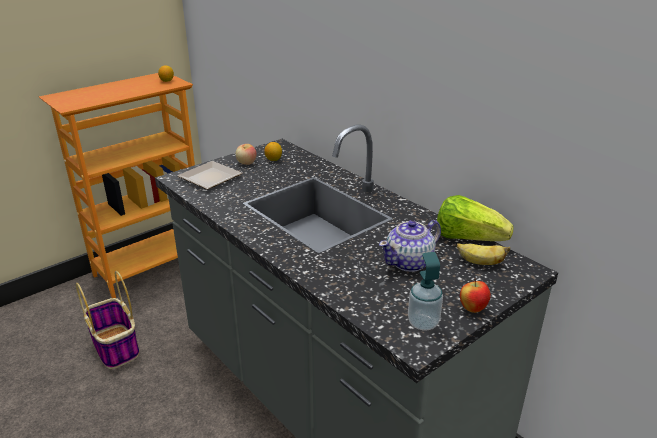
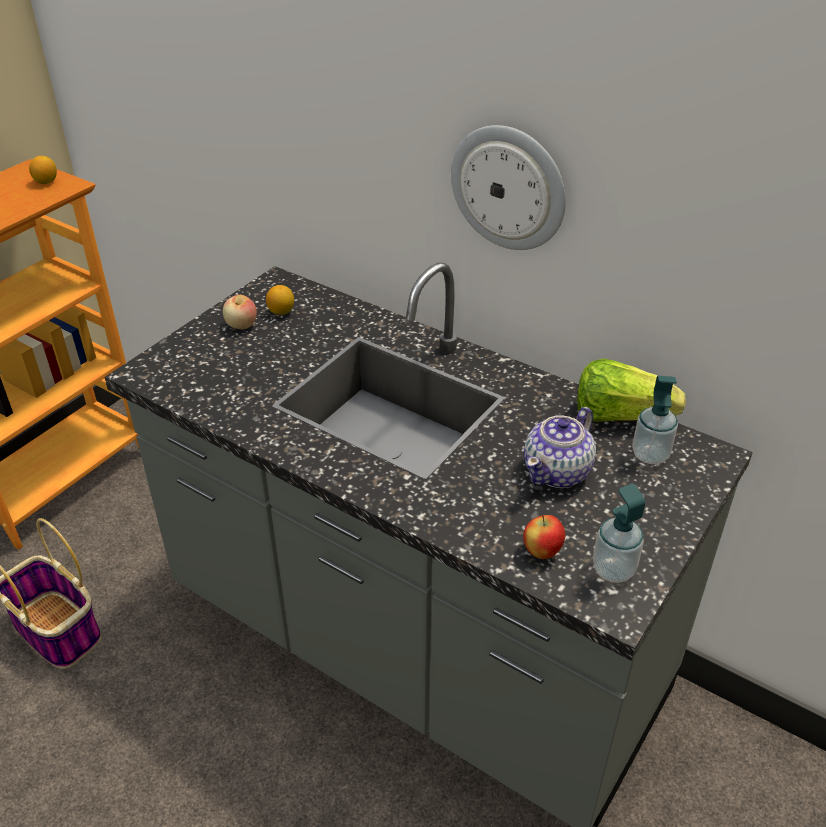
camera: 15 degrees left, 10 degrees up
(208, 178) = (193, 365): plate -> none
(409, 79) = (509, 187): none -> wall clock
(472, 309) = (667, 533): apple -> apple (542, 552)
(480, 263) = (650, 455): banana -> soap dispenser

